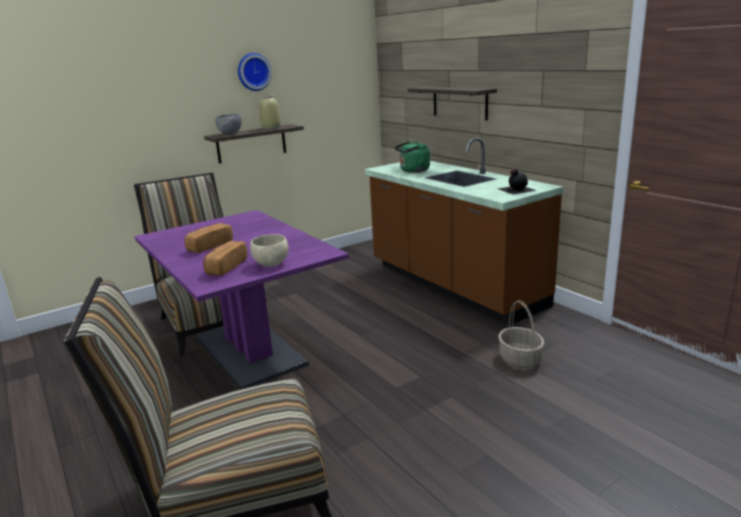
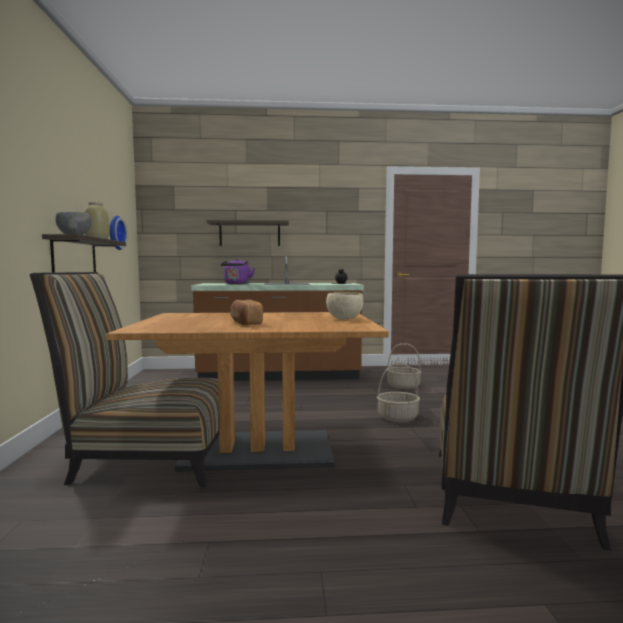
camera: 60 degrees left, 15 degrees down
(226, 267) = (325, 323): bread -> none
(249, 351) = (258, 451): purple dining table -> brown dining table
(253, 72) = (76, 174): wall clock -> wall clock (115, 233)
(394, 386) = (398, 417): none -> basket
(413, 171) = (237, 284): green kettle -> purple kettle

